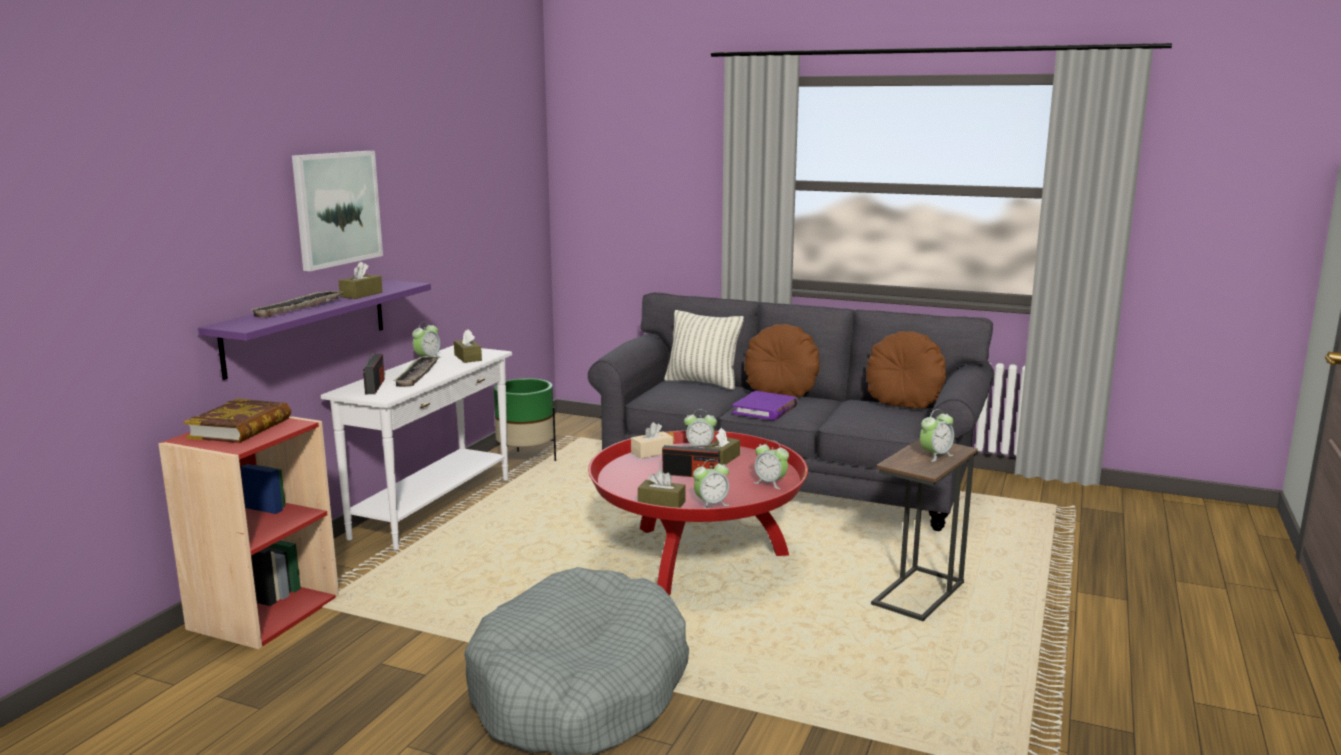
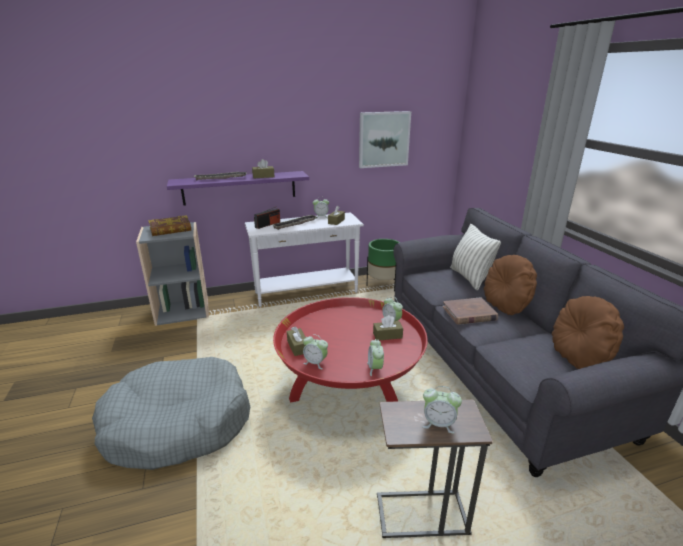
camera: 50 degrees right, 10 degrees up
(264, 611) = (183, 310): red bookcase -> grey bookcase
(336, 208) = (263, 129): picture -> picture (384, 139)
(652, 452) = (361, 311): beige tissue box -> none
(691, 475) = (349, 337): radio -> none
(765, 409) = (469, 313): purple book -> brown book

